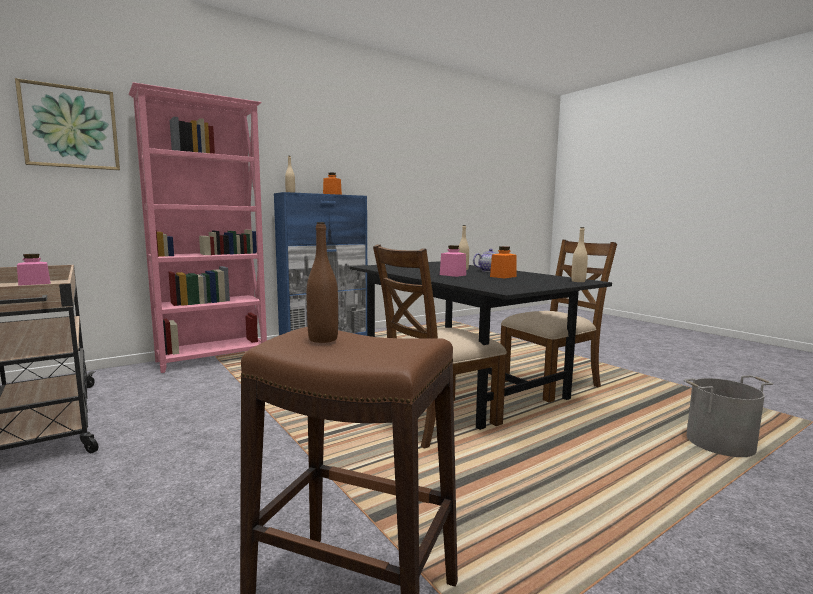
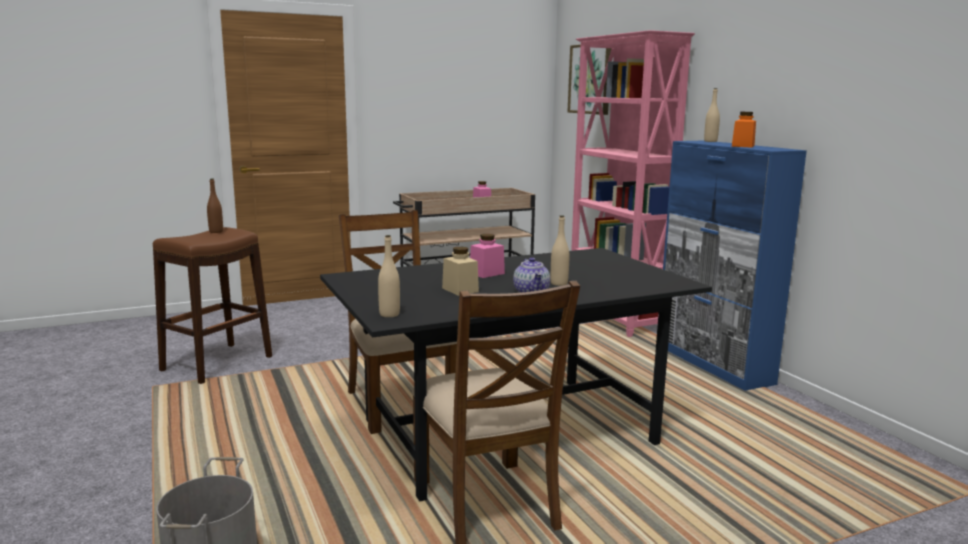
camera: 100 degrees right, 5 degrees up
(503, 276) = (460, 290): orange jar -> beige jar

